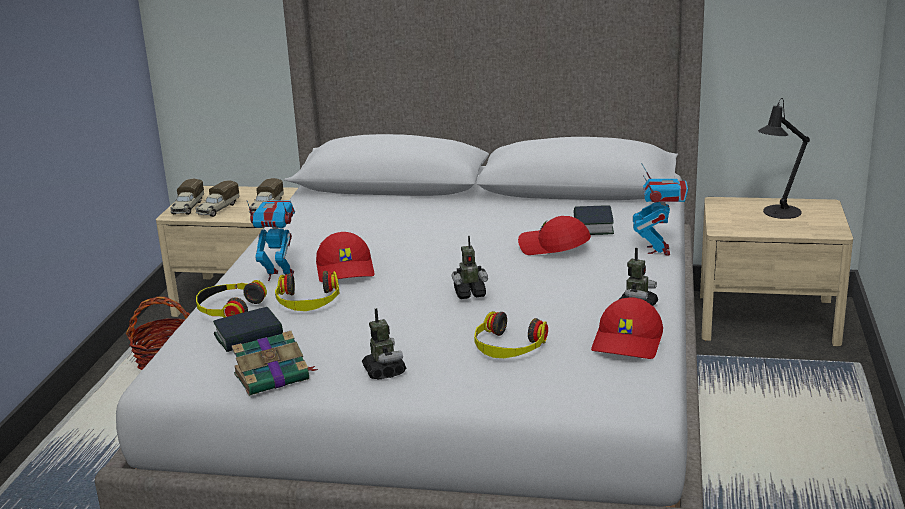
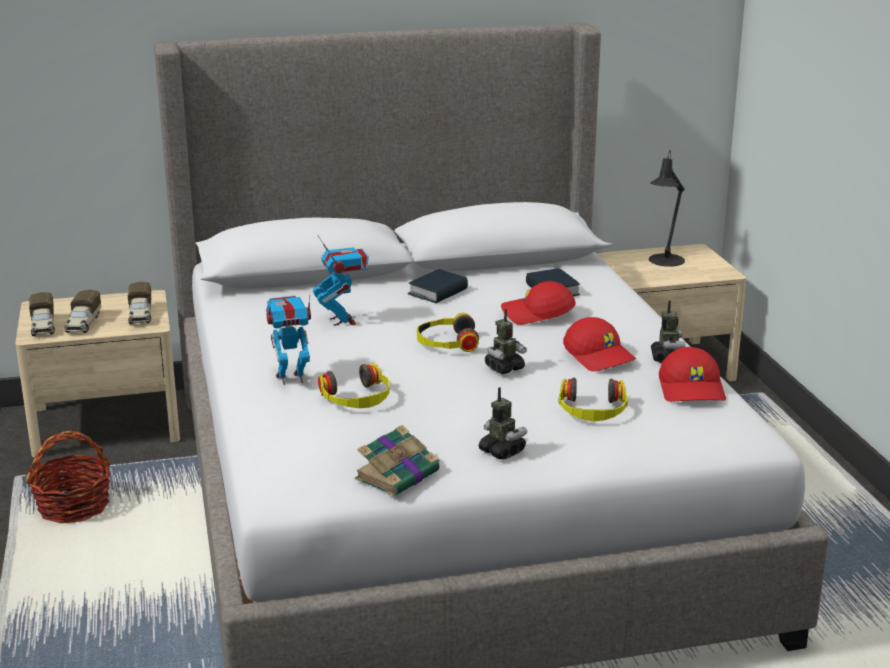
camera: 25 degrees left, 0 degrees up
(229, 309) = (278, 418): headphones -> headphones (446, 343)
(248, 336) = (333, 441): book -> book (438, 292)
(346, 270) = (358, 363): red cap -> red cap (600, 356)
(659, 250) = (634, 305): toy robot -> toy robot (343, 321)

